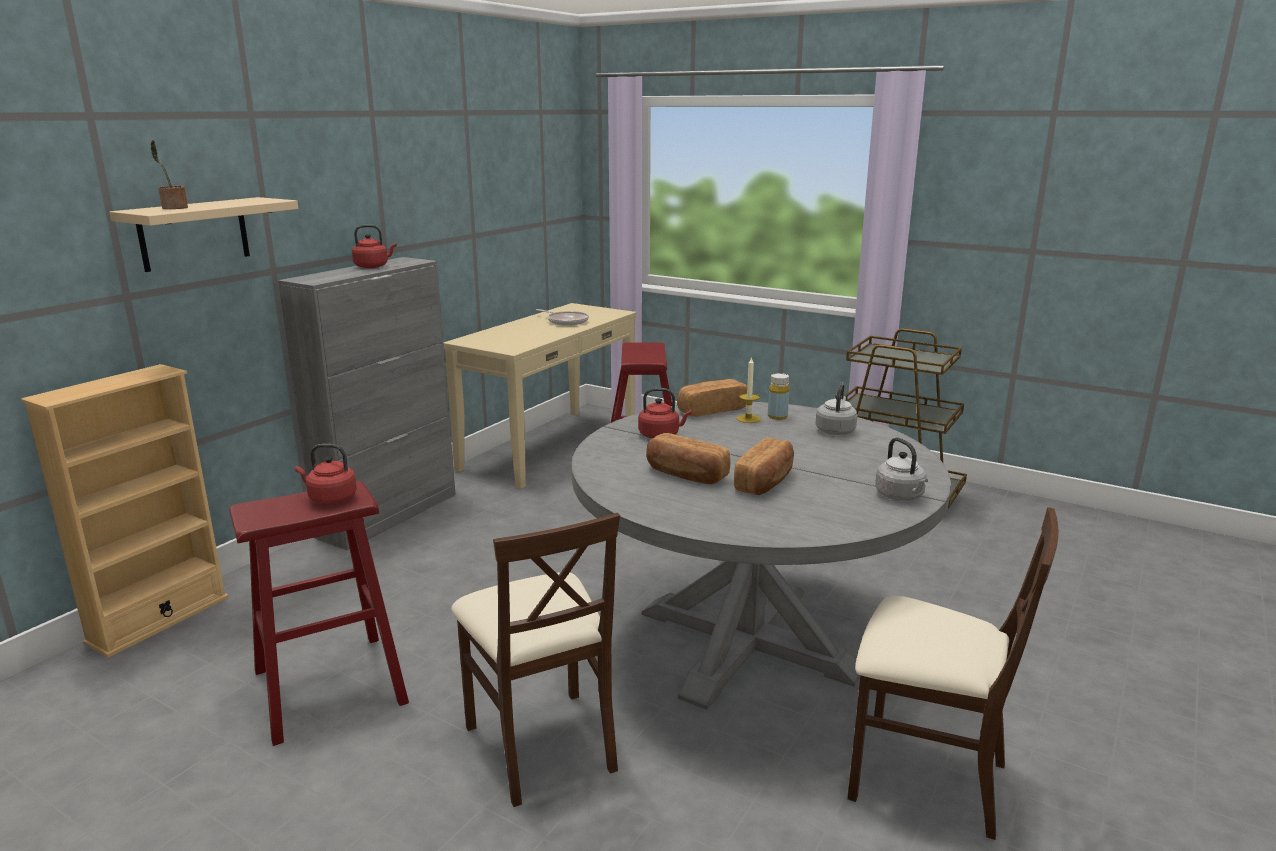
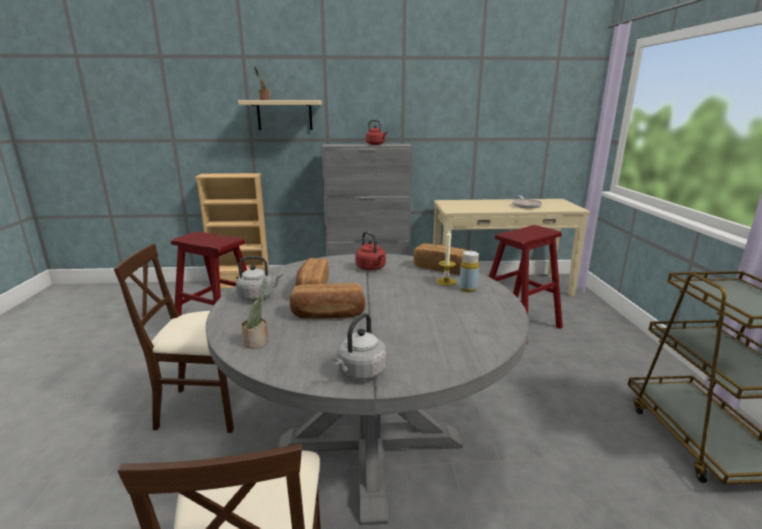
camera: 55 degrees right, 0 degrees up
(330, 498) = (217, 240): red kettle -> none
(541, 744) = (207, 407): beige chair -> beige chair turned 60 degrees clockwise
(796, 524) = (258, 342): none -> potted plant
(835, 430) = (476, 314): grey kettle -> grey kettle (258, 296)

